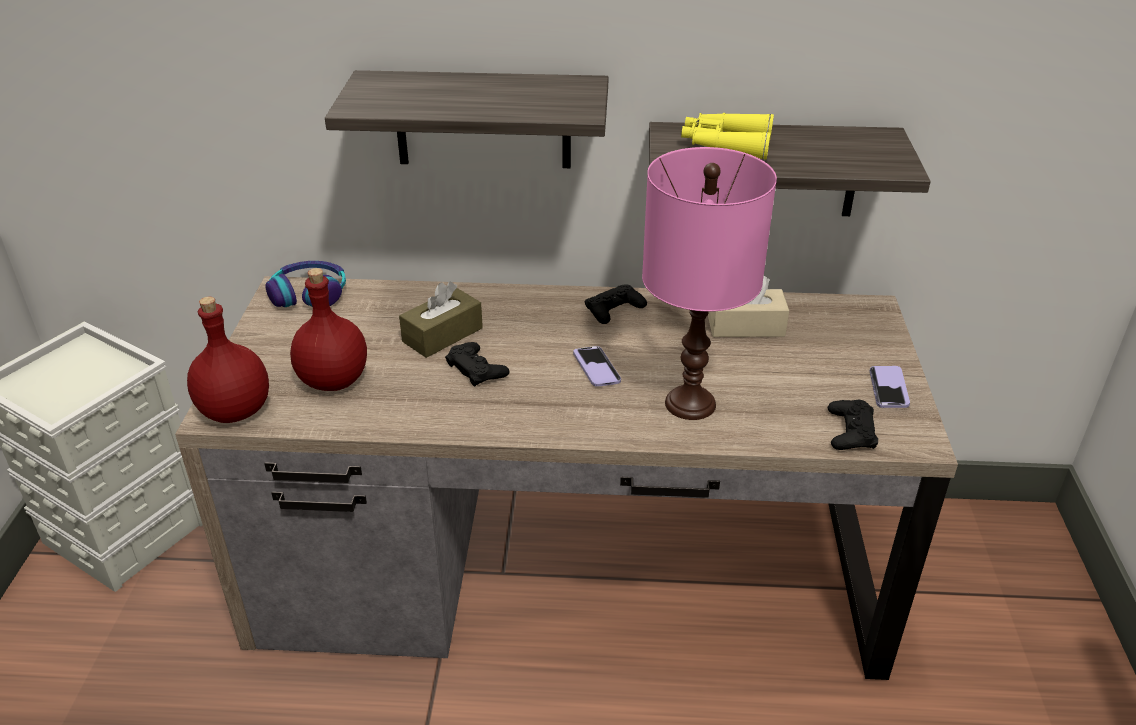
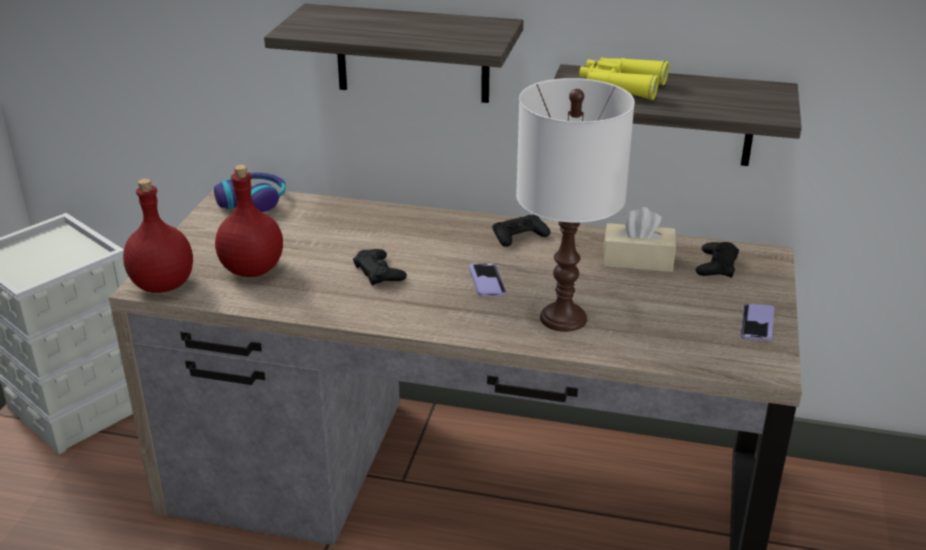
camera: 10 degrees right, 5 degrees down
(442, 335) = (358, 243): brown tissue box -> none
(690, 404) = (563, 318): pink table lamp -> white table lamp
(851, 431) = (707, 355): black game controller -> black game controller (716, 265)

